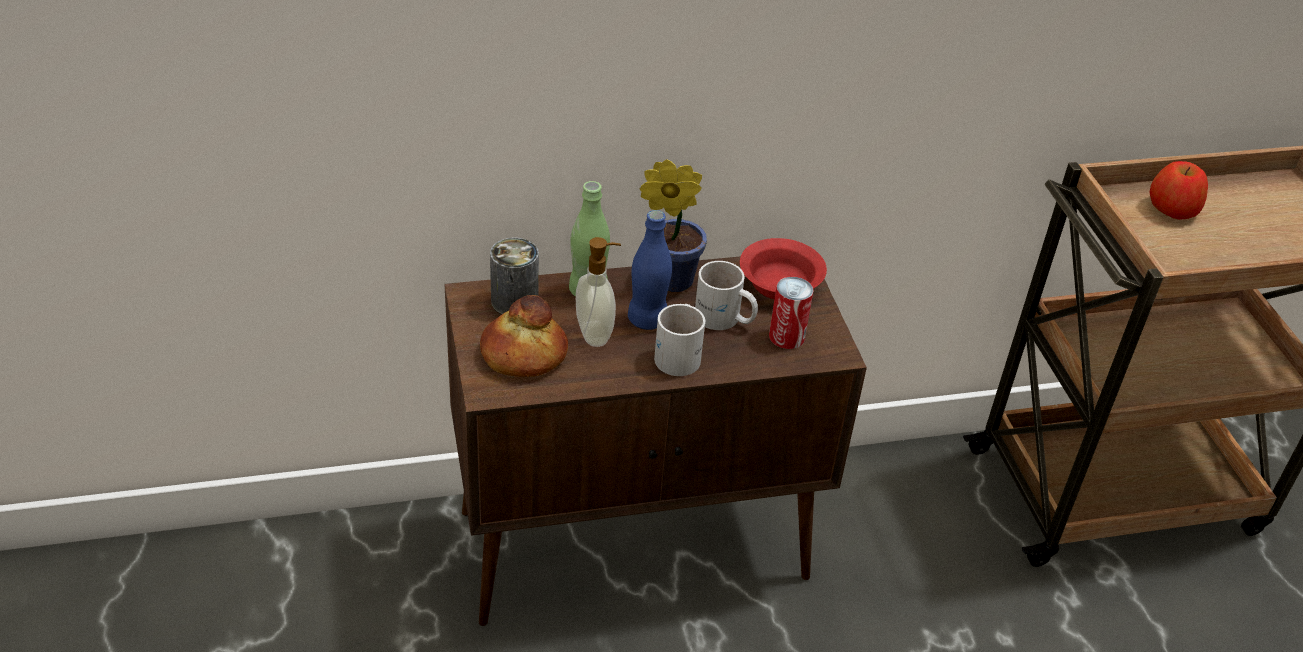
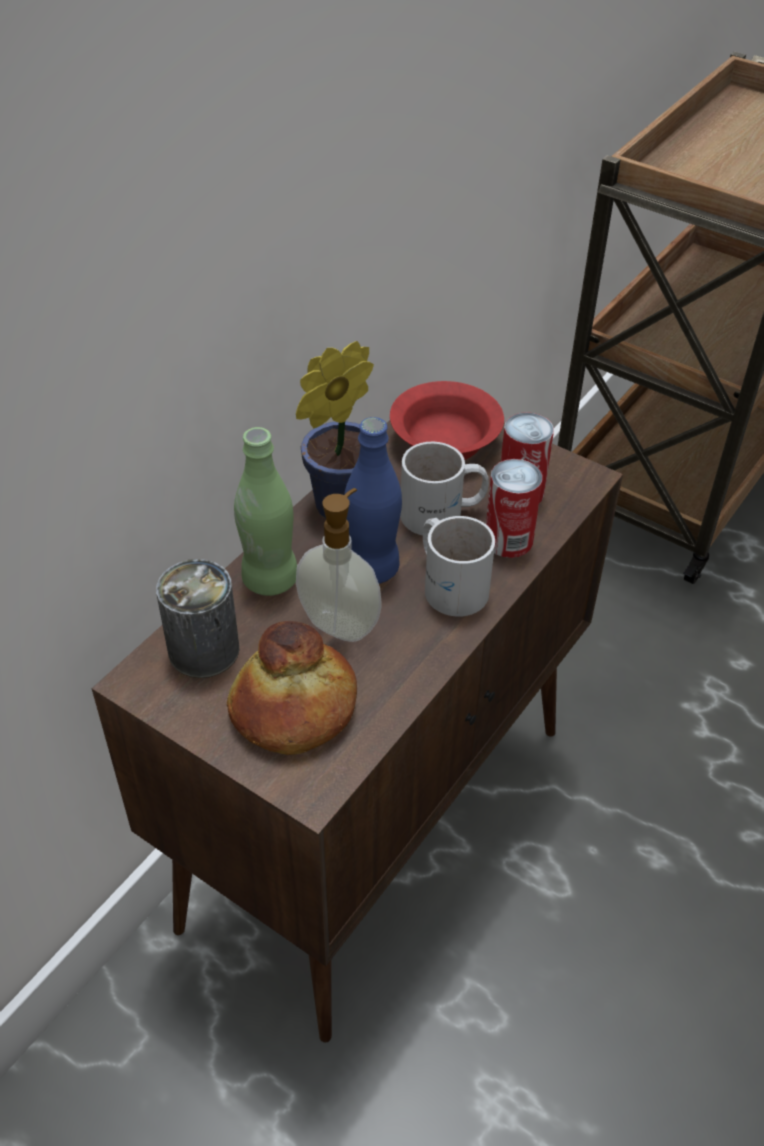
camera: 40 degrees left, 5 degrees up
(743, 355) = (508, 540): none -> can
(1172, 209) = (704, 163): apple -> none

